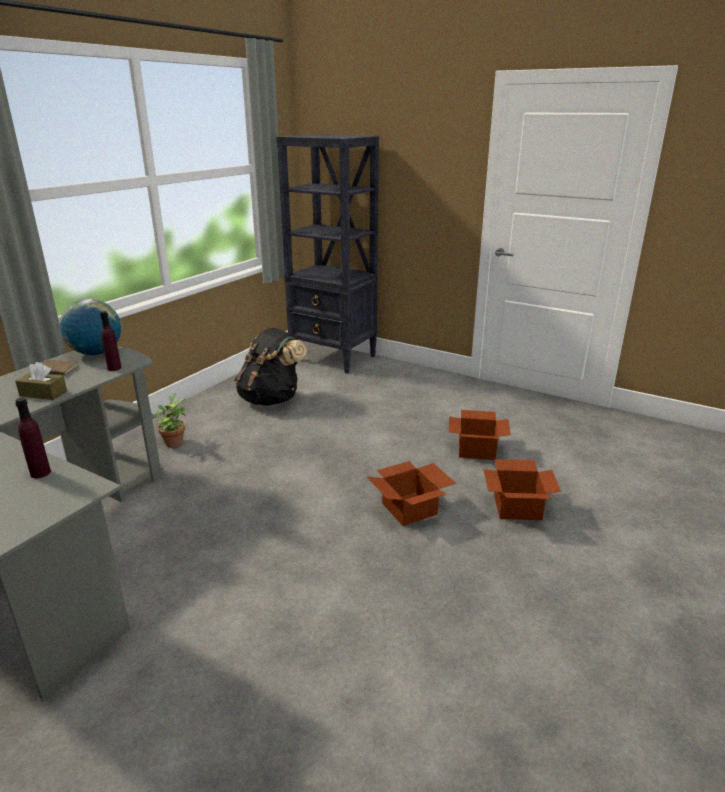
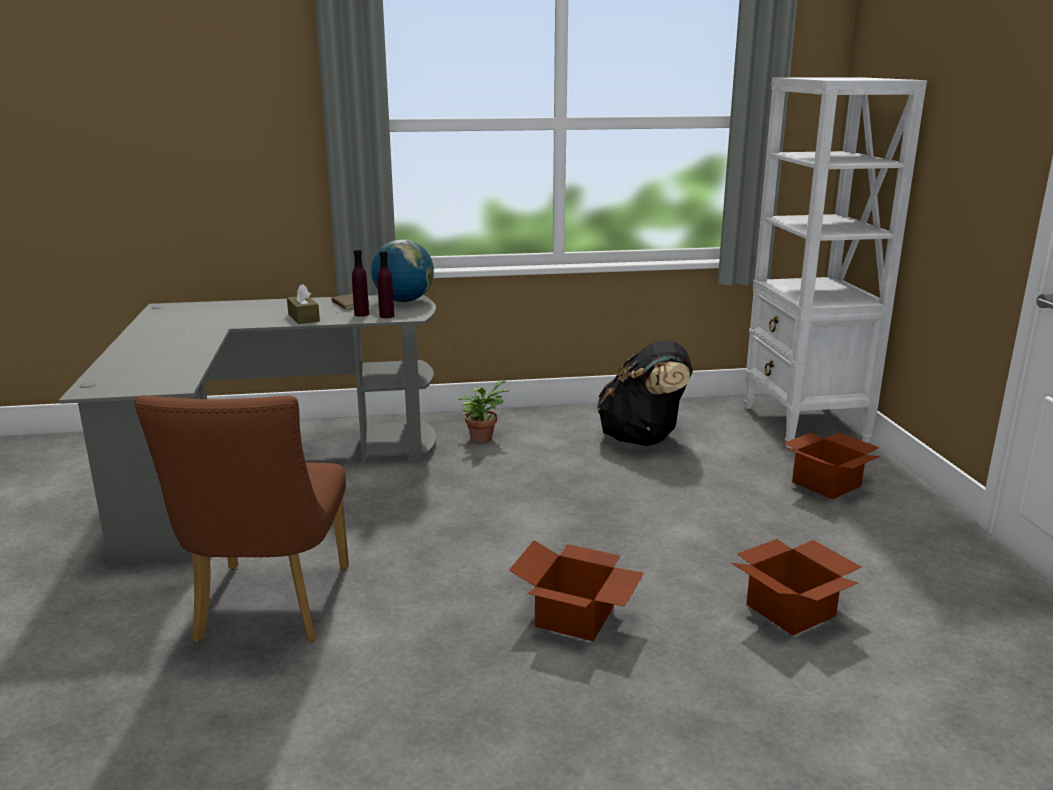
camera: 50 degrees right, 5 degrees down
(40, 473) = (181, 365): purple bottle -> purple bottle (361, 314)
(247, 627) = (269, 610): none -> brown chair
(334, 358) = (804, 424): black bookcase -> white bookcase
(518, 506) = (710, 700): cardboard box -> cardboard box (828, 484)

